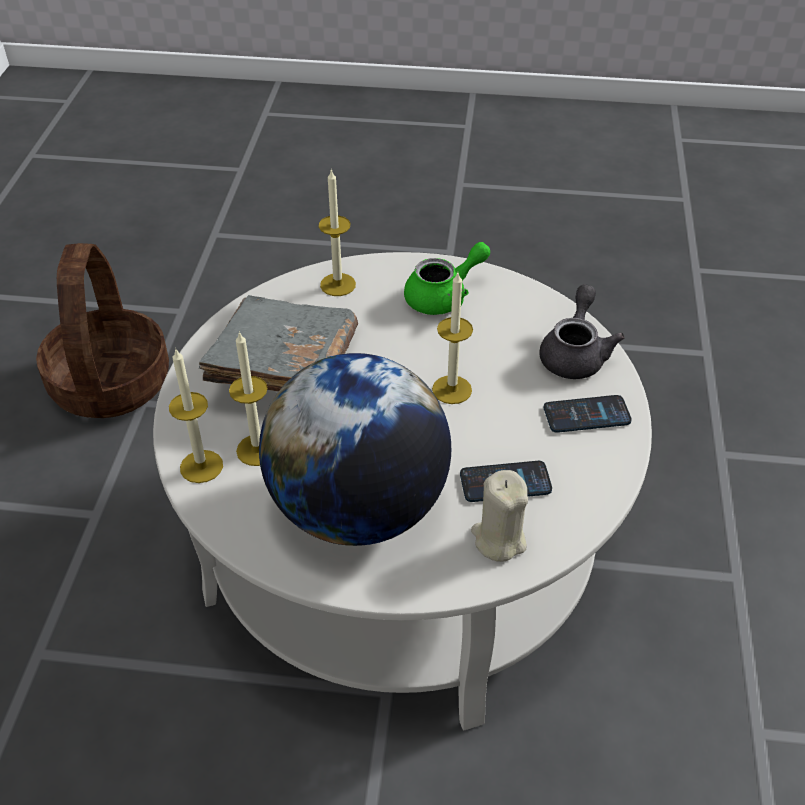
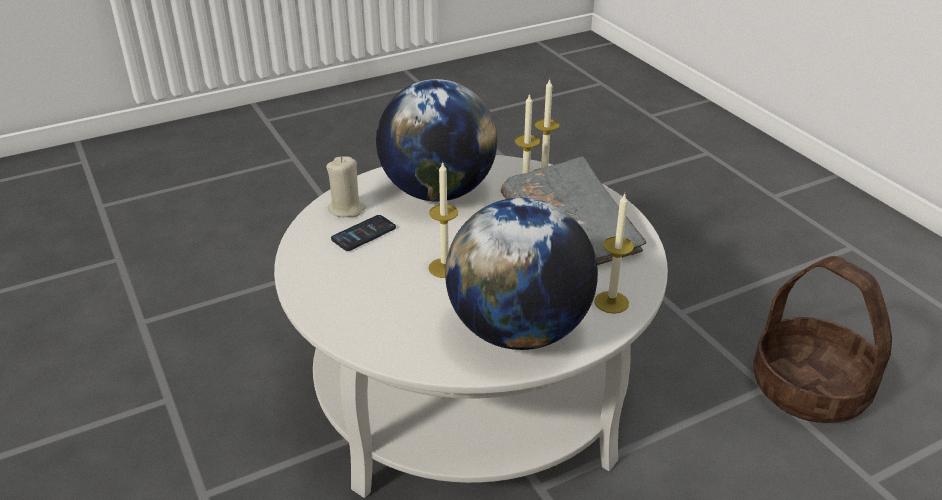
camera: 145 degrees right, 10 degrees down
(444, 297) = (519, 331): green teapot -> globe
(575, 354) = (373, 331): grey teapot -> none
(586, 415) = (336, 291): phone -> none

